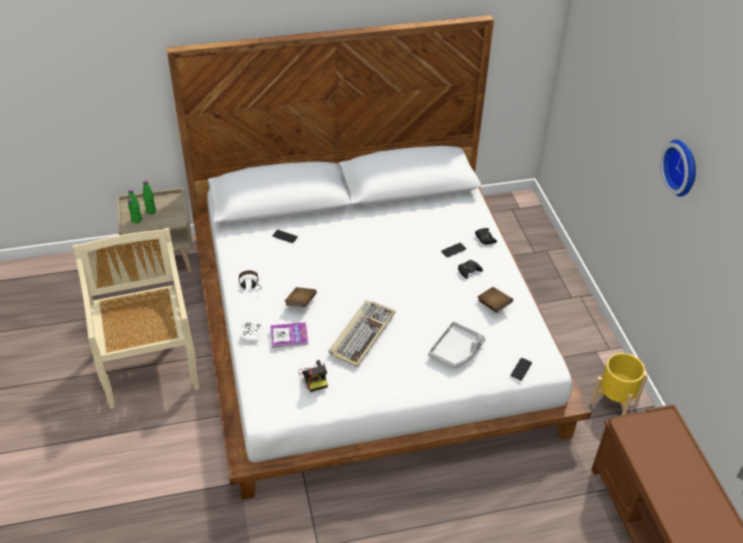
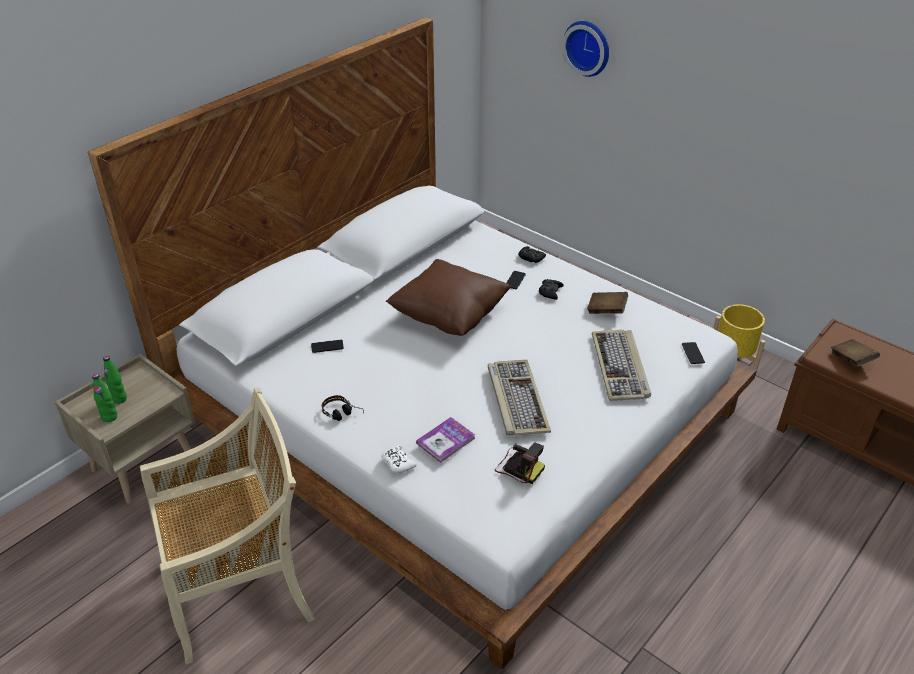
camera: 35 degrees left, 5 degrees down
(149, 364) = (241, 588): beige chair -> beige chair turned 120 degrees clockwise
(300, 303) = (420, 402): brown book -> brown book (851, 360)
(380, 254) = (449, 316): none -> brown pillow
(456, 351) = (620, 367): grey tray -> keyboard
(683, 167) = (745, 79): wall clock -> wall clock (588, 47)

